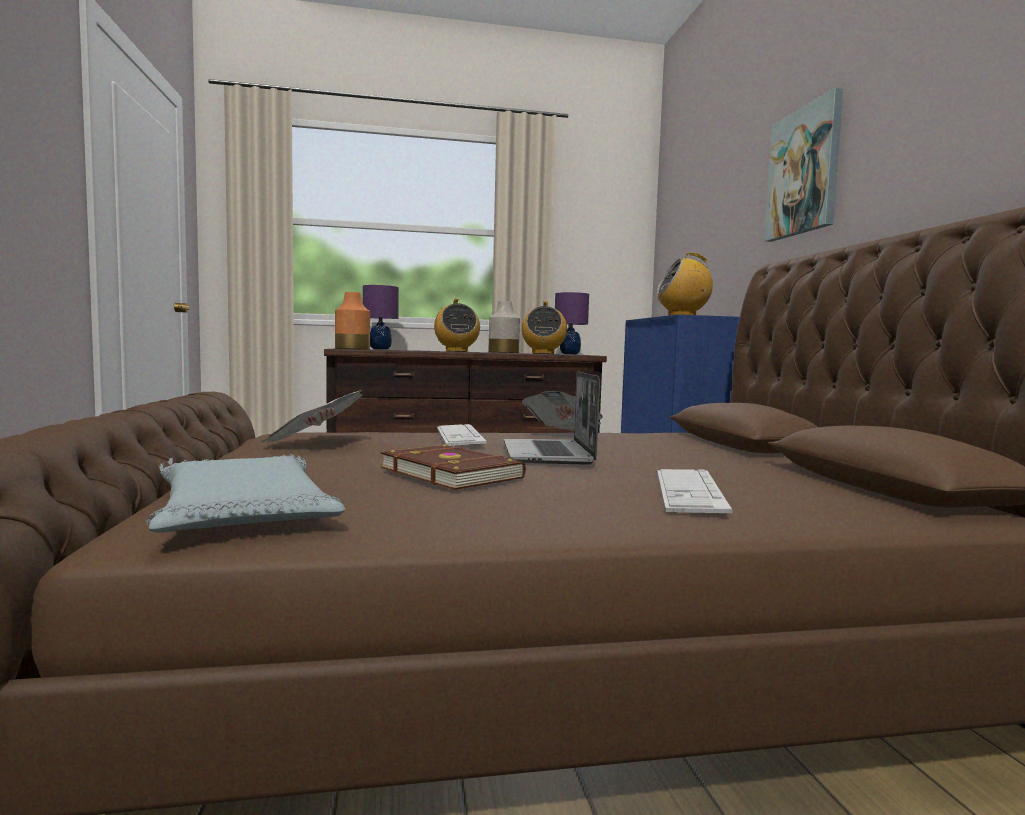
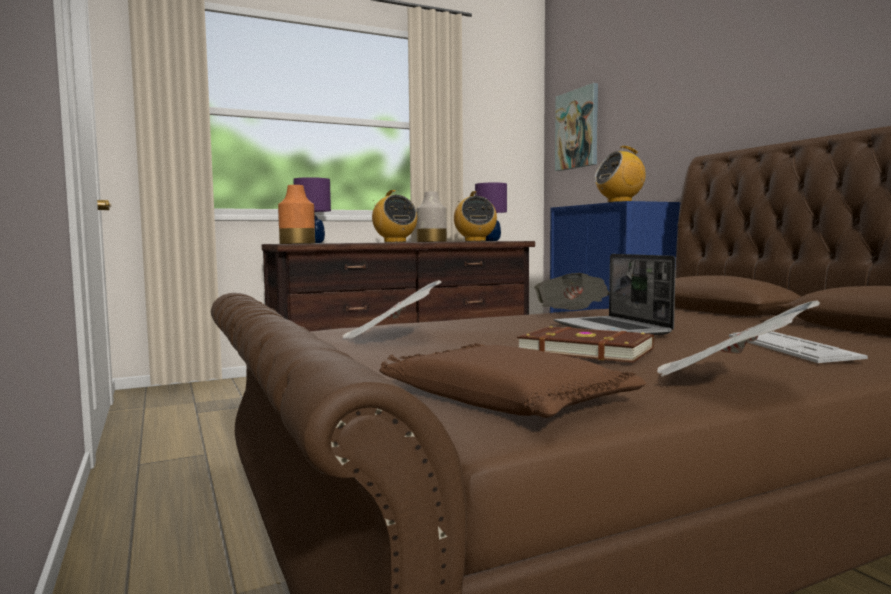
camera: 15 degrees left, 0 degrees up
(243, 509) = (504, 395): blue pillow -> brown pillow
(459, 436) = (498, 320): keyboard -> none
(492, 519) = (725, 381): none -> newspaper
(804, 171) = (726, 78): picture -> picture (577, 129)

